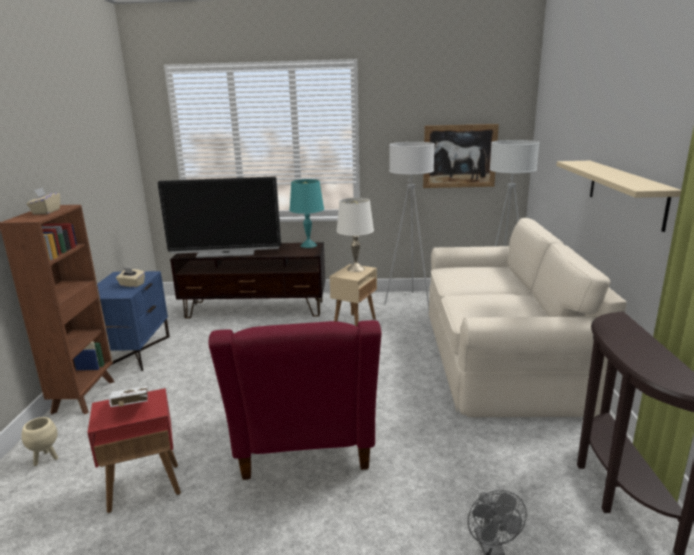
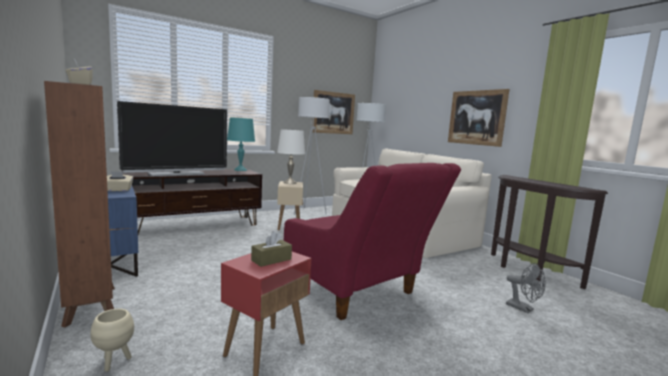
camera: 35 degrees left, 10 degrees down
(131, 409) = (271, 260): white book -> brown tissue box
(625, 192) = (476, 117): beige shelf -> picture

